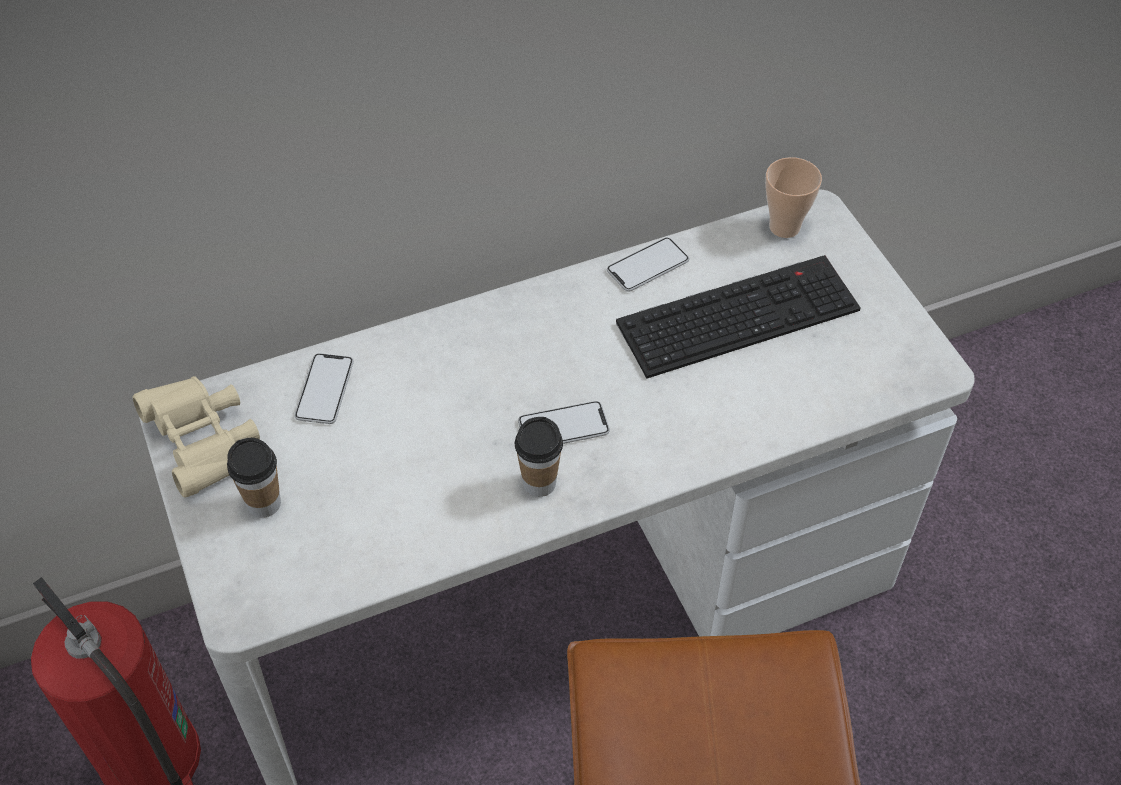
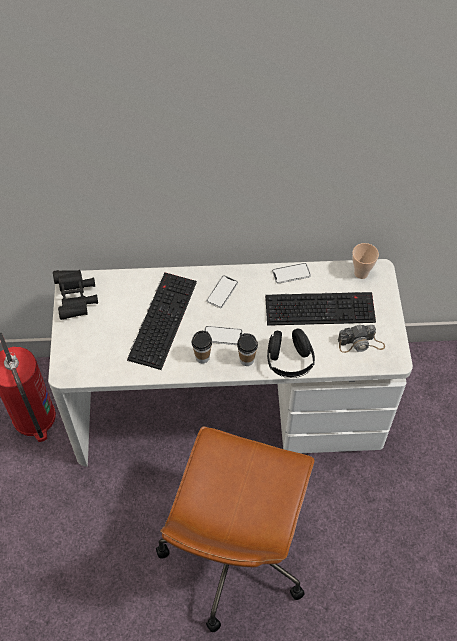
camera: 20 degrees right, 5 degrees up
(204, 445) = (76, 299): beige binoculars -> black binoculars
(264, 503) = (90, 331): cup -> cup (246, 360)
(324, 390) = (132, 289): phone -> phone (222, 292)
(415, 430) = (161, 318): none -> keyboard
(726, 436) = (289, 361): none -> black headphones
(852, 358) = (361, 343): none -> camera

